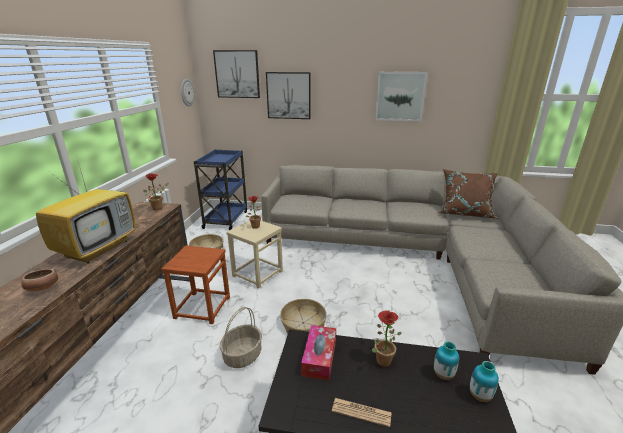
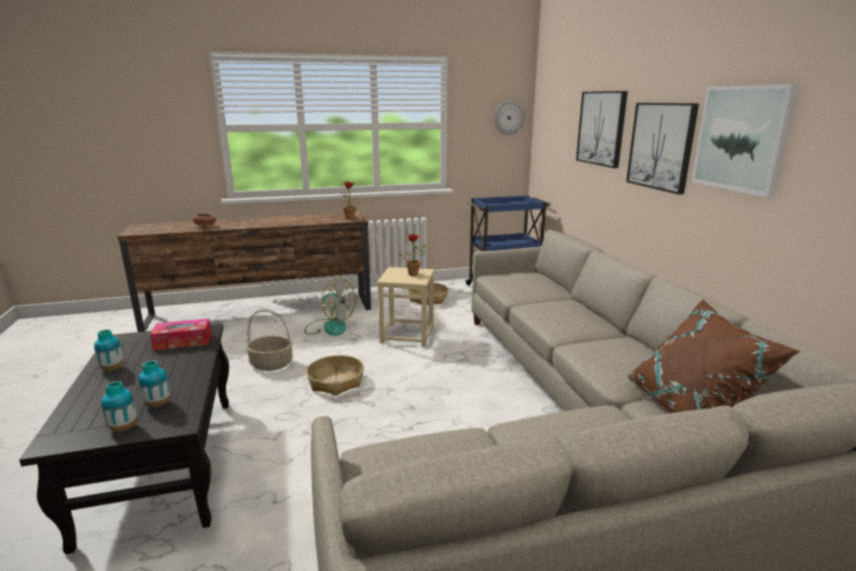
camera: 65 degrees right, 5 degrees down
(98, 248) = (265, 223): television -> none
(202, 307) = (329, 327): brown stool -> fan
(237, 74) = (563, 96): picture -> picture (661, 146)
(361, 412) = (112, 368): newspaper -> vase
(381, 358) = (182, 369): potted plant -> none

